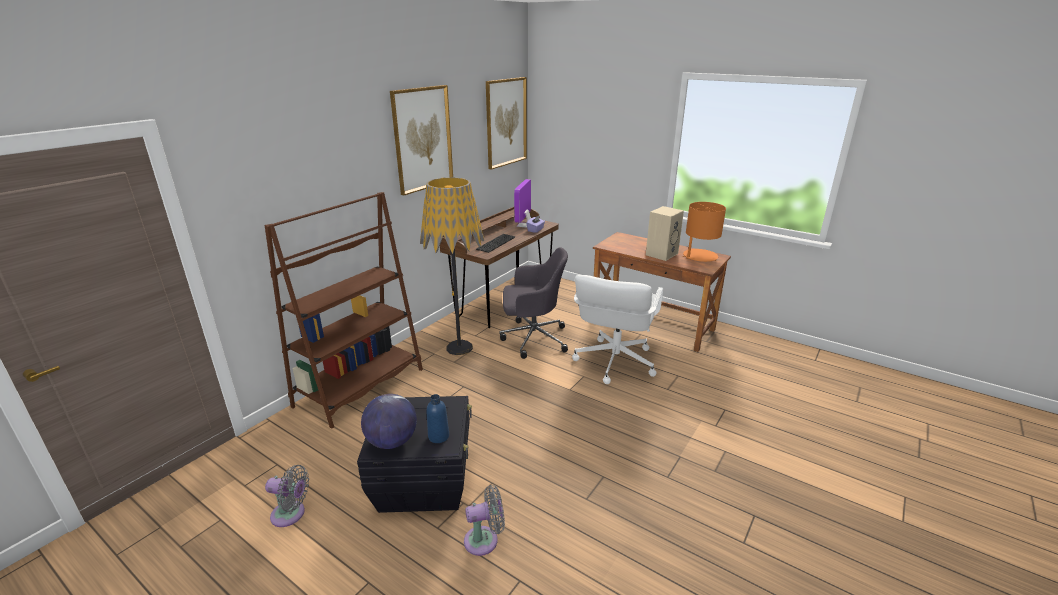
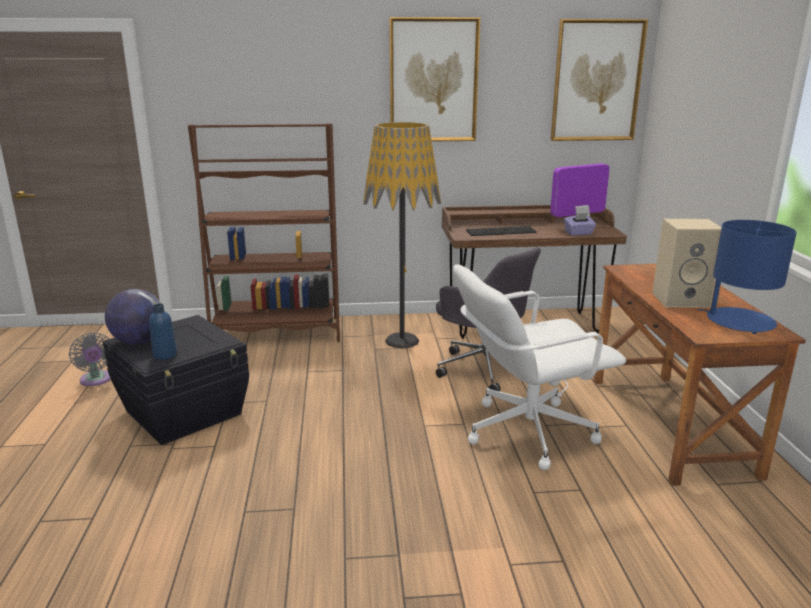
camera: 50 degrees right, 5 degrees down
(485, 540) = (132, 476): grey fan -> none
(699, 256) = (739, 321): orange table lamp -> blue table lamp

